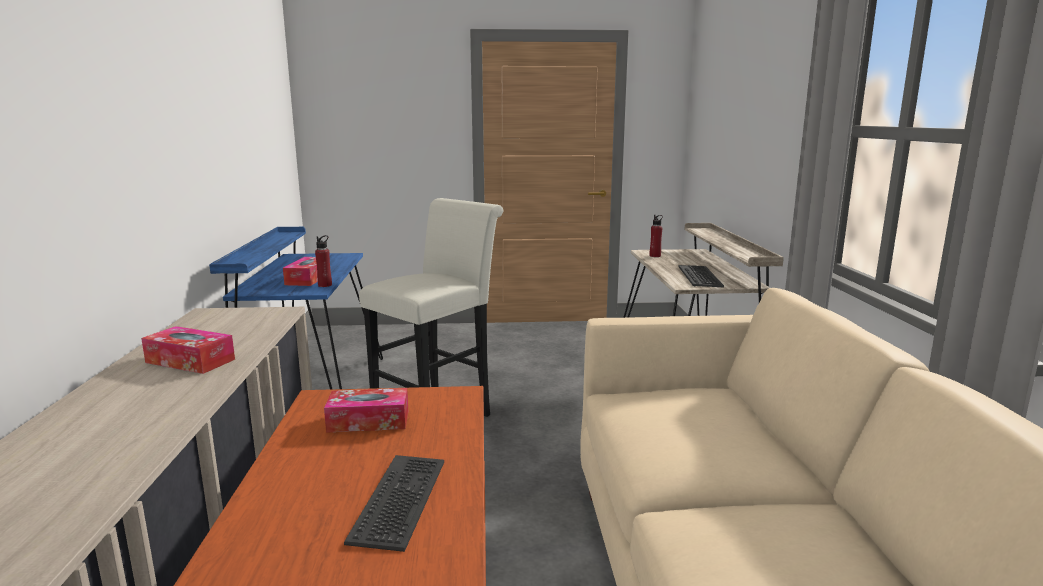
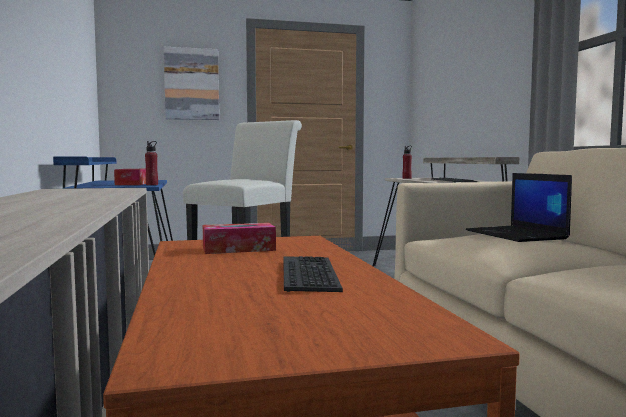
camera: 10 degrees left, 10 degrees down
(190, 361) = (69, 197): tissue box -> none
(404, 117) = (191, 84): none -> picture
(701, 419) = (517, 235): none -> laptop

